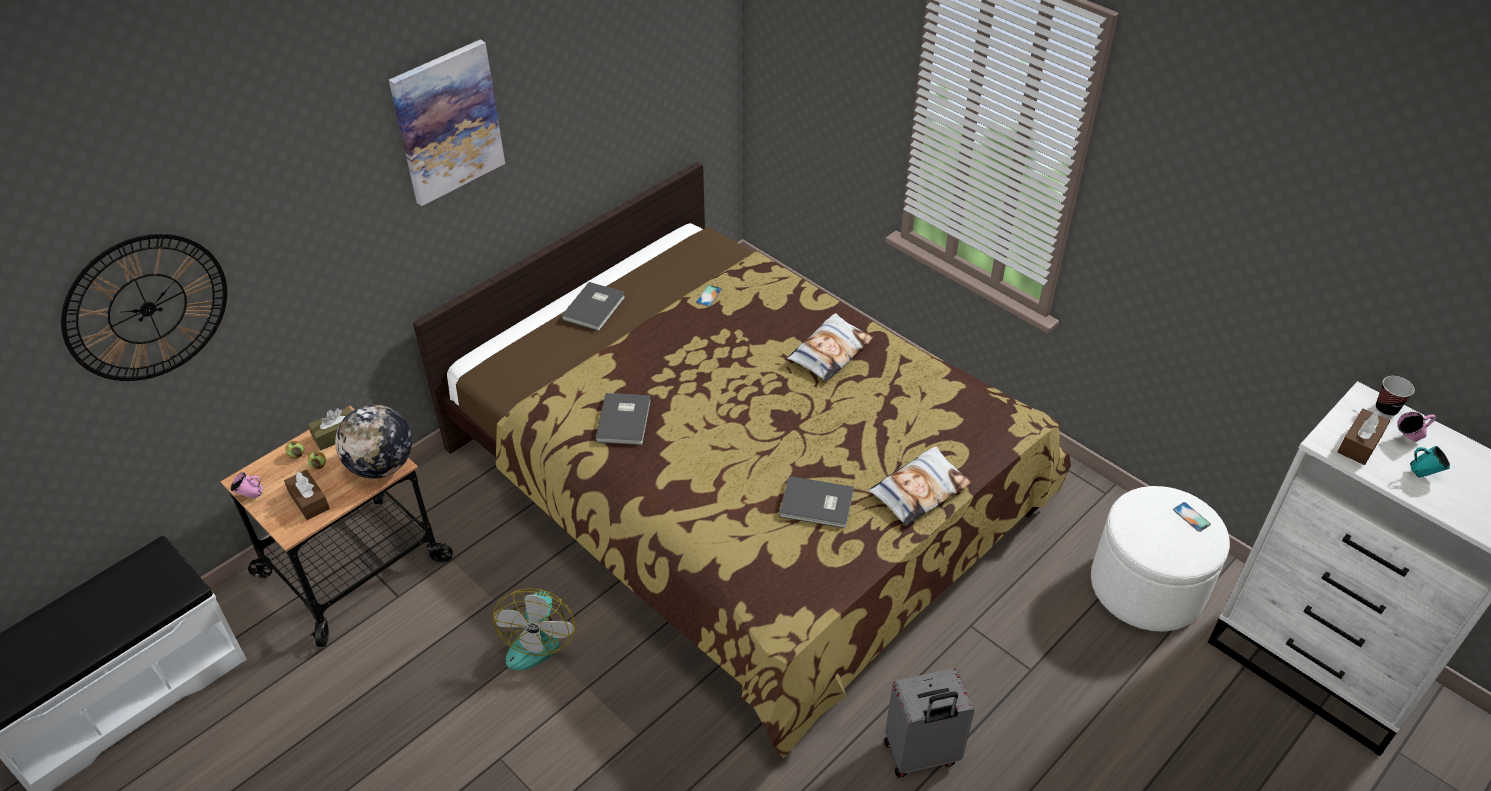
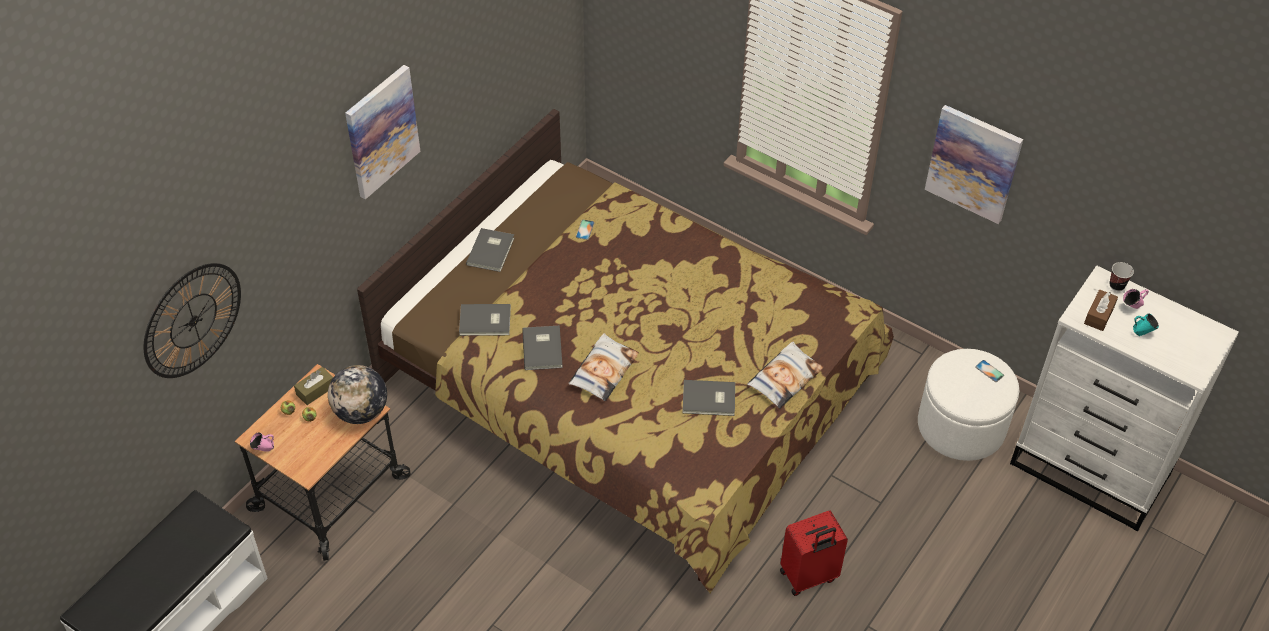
camera: 10 degrees left, 5 degrees up
(309, 501) = (313, 448): brown tissue box -> none
(536, 637) = (495, 529): fan -> none
(564, 383) = (486, 322): none -> grey book
(829, 352) = (694, 269): pillow -> pillow (603, 371)
(921, 755) = (809, 577): grey suitcase -> red suitcase
(1196, 233) = (973, 163): none -> picture

